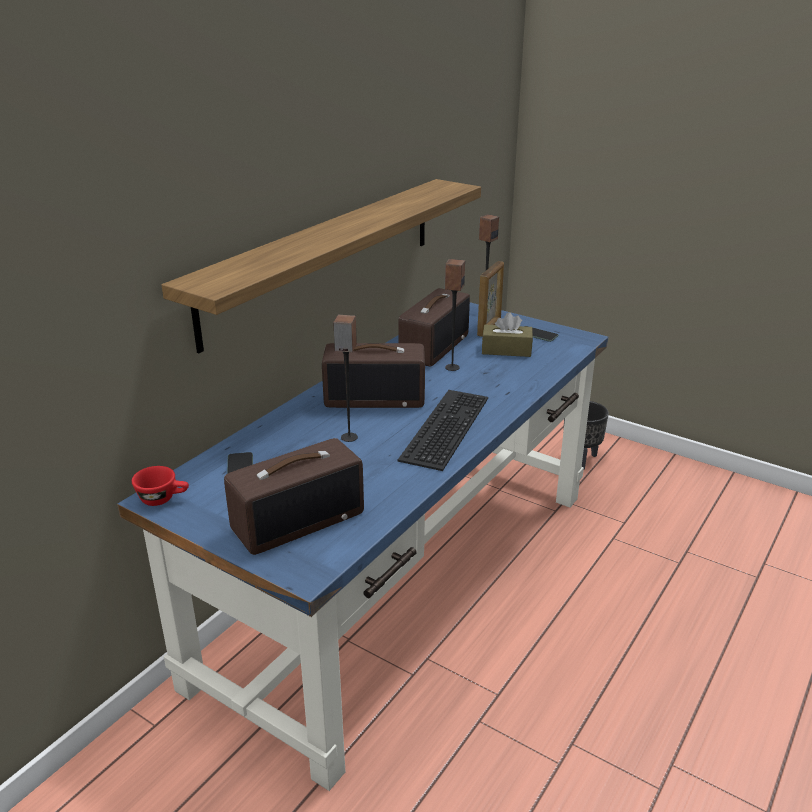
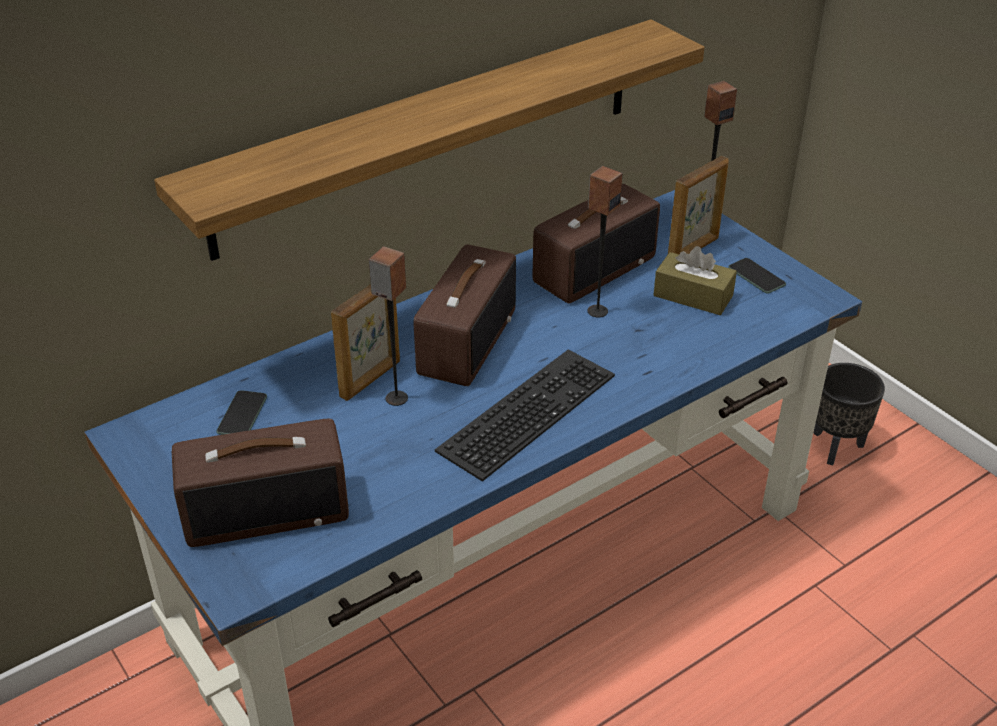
camera: 20 degrees right, 10 degrees up
(163, 498) = (135, 438): red cup -> none
(323, 430) = (371, 379): none -> picture frame
(375, 398) = (466, 341): radio -> radio turned 90 degrees counterclockwise

